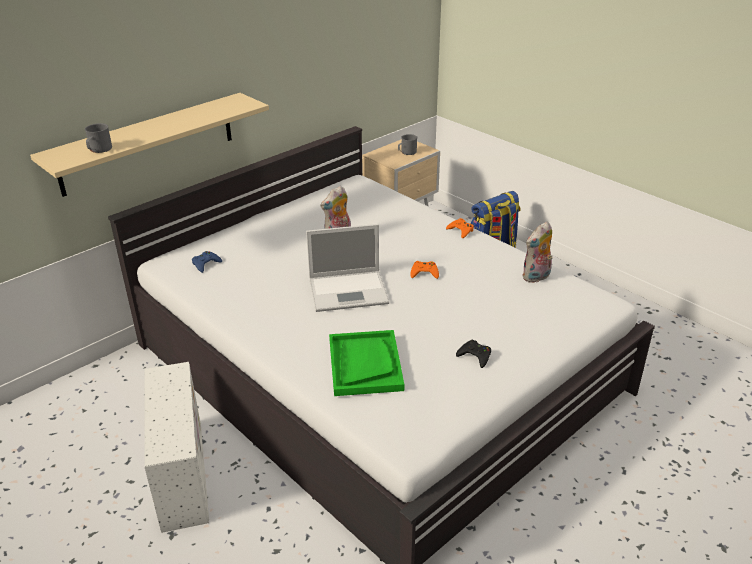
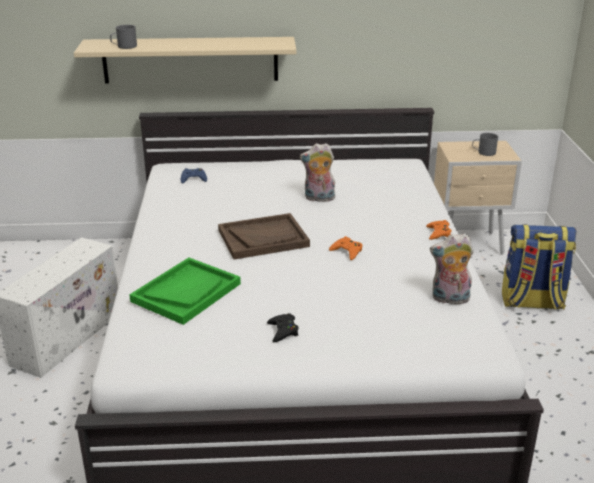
camera: 40 degrees right, 5 degrees down
(350, 291) = (263, 238): laptop -> brown tray

